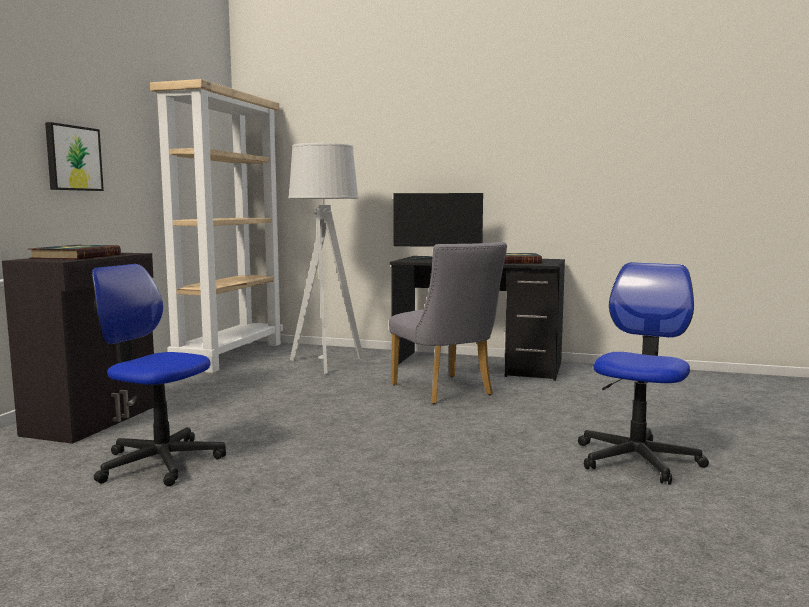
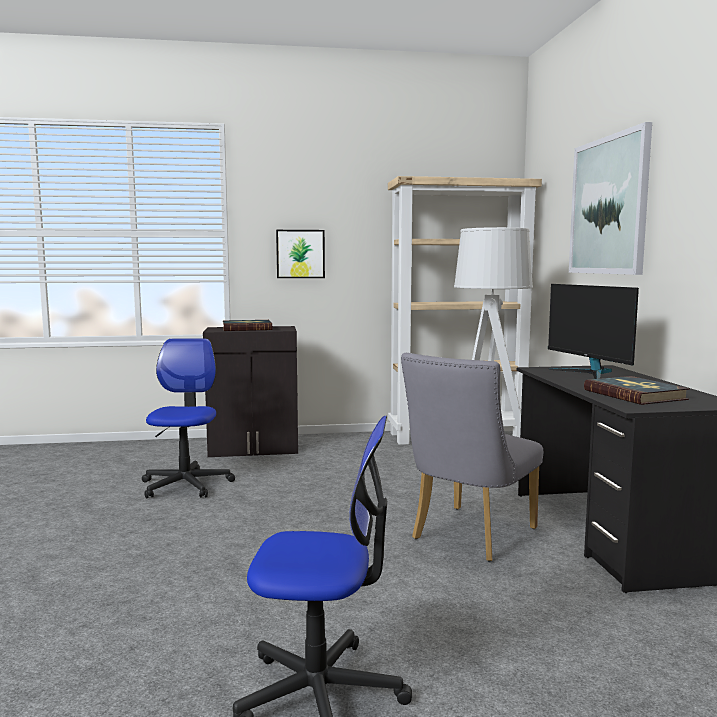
camera: 65 degrees right, 0 degrees up
(388, 134) = (608, 206): none -> picture

